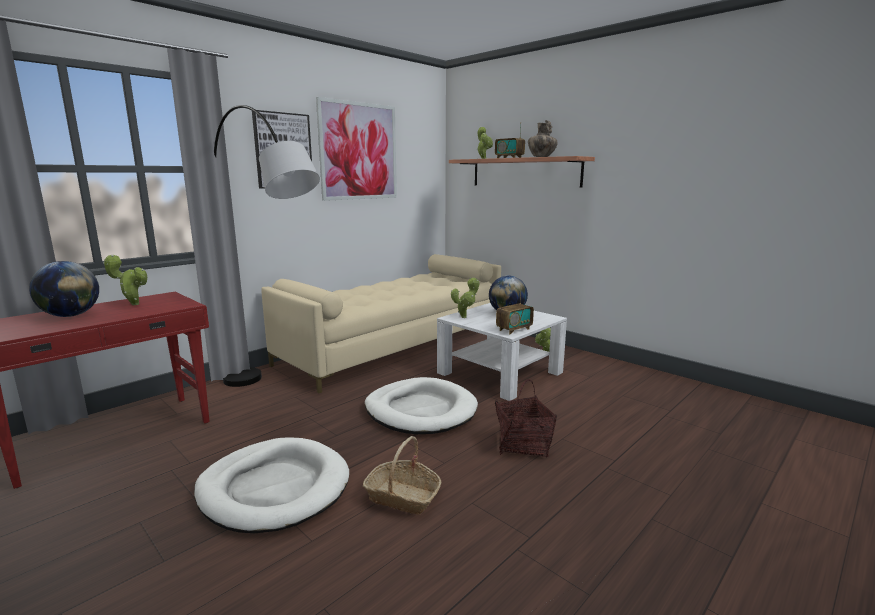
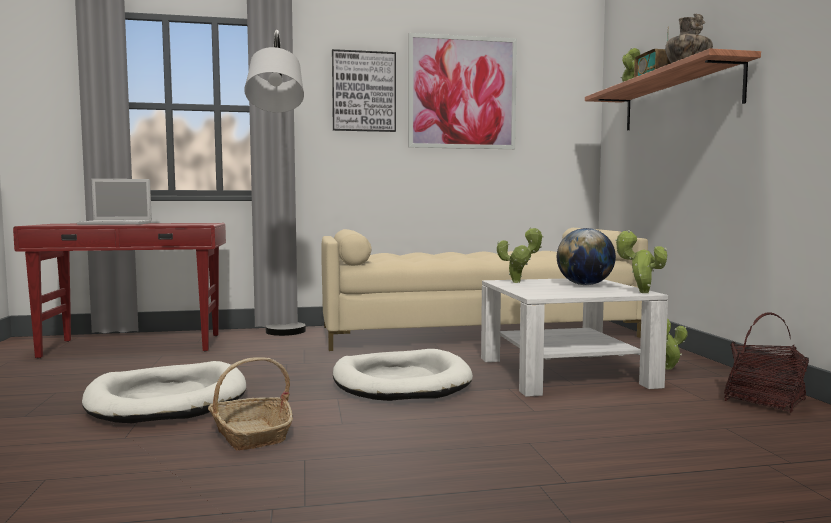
camera: 35 degrees right, 10 degrees down
(71, 315) = (117, 224): globe -> laptop
(132, 304) = (171, 223): potted plant -> potted plant (640, 292)
(514, 329) = (552, 294): radio -> none
(523, 444) = (463, 434): basket -> basket (765, 401)

